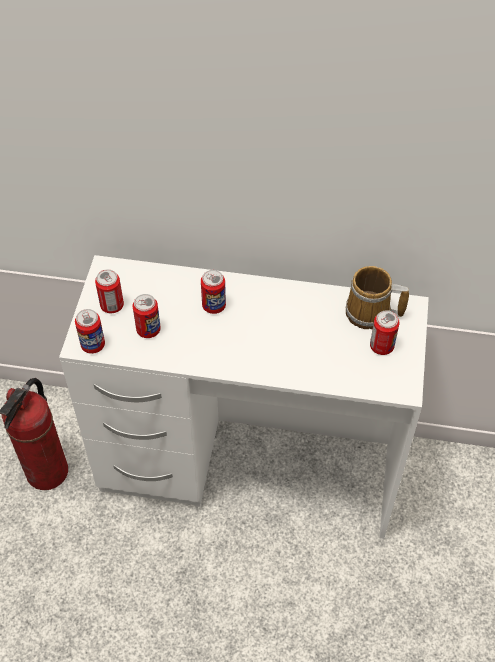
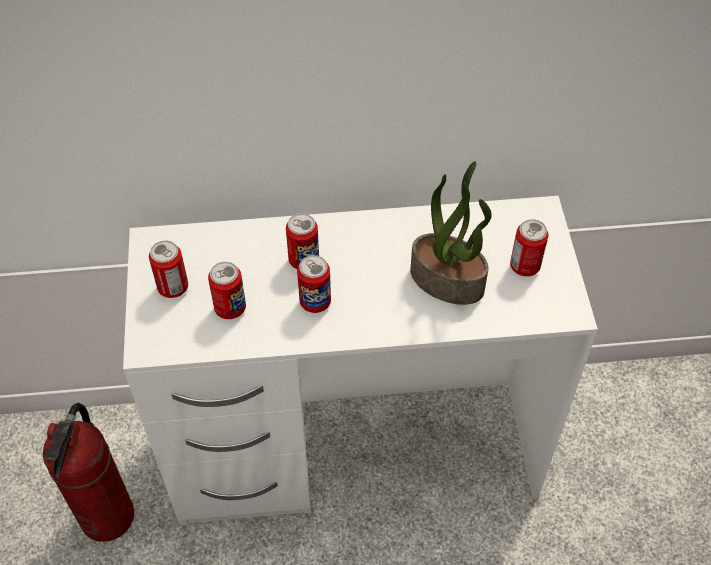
camera: 15 degrees left, 0 degrees up
(93, 345) = (164, 343): can -> can (315, 302)
(318, 344) = (448, 280): none -> potted plant
(370, 314) = (498, 230): mug -> none

